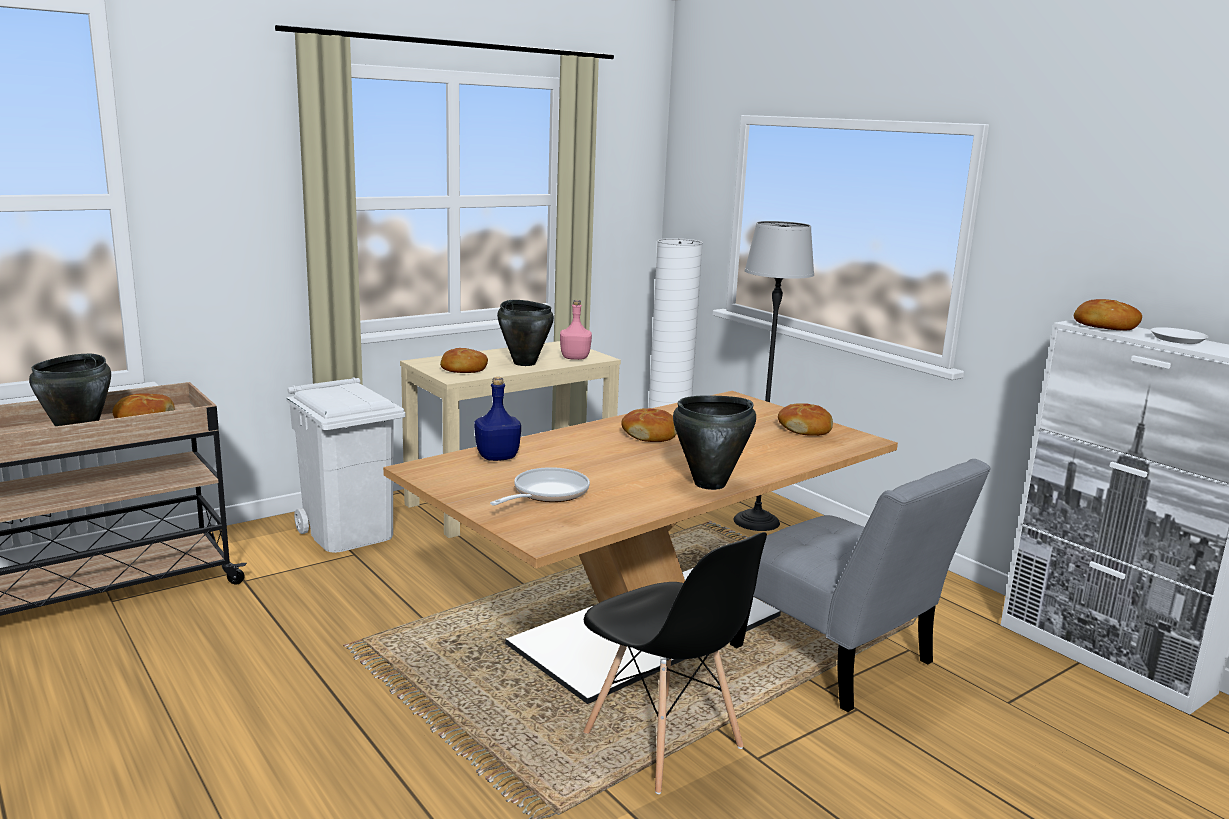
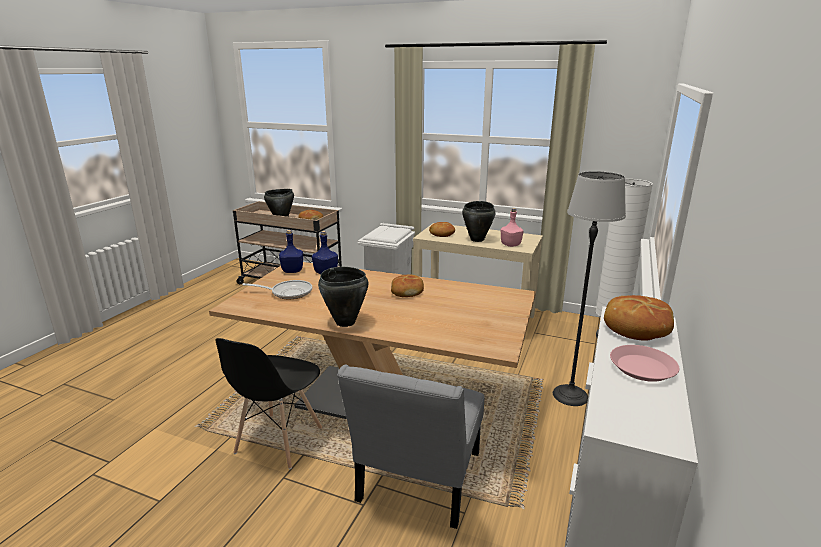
camera: 60 degrees right, 5 degrees up
(447, 474) = (292, 271): none -> blue bottle
(805, 428) = (491, 326): bread -> none
(1177, 339) = (643, 368): white plate -> pink plate

